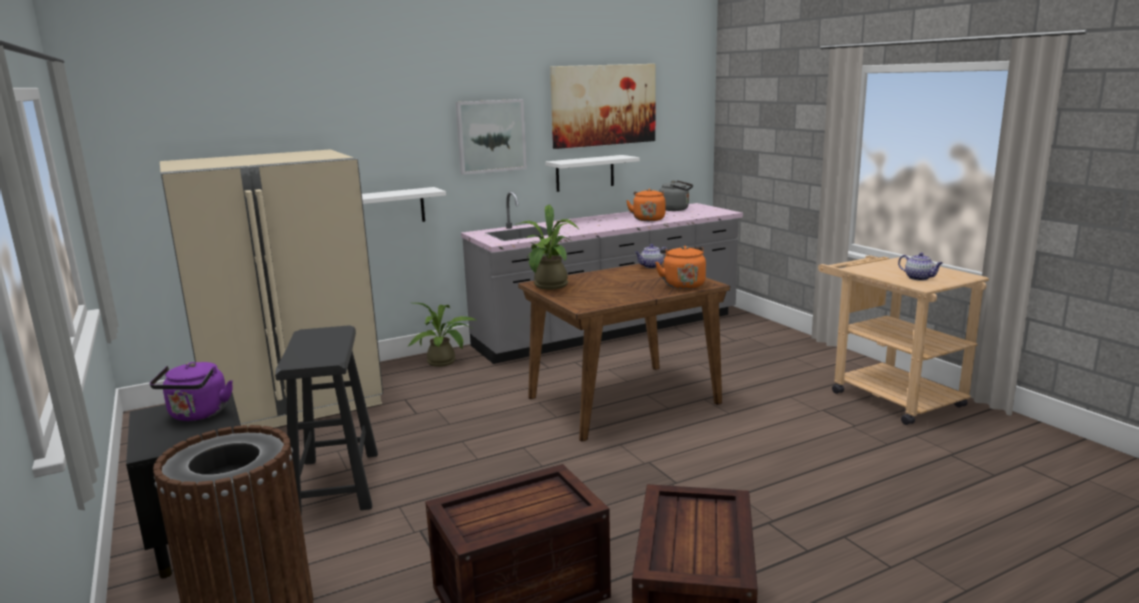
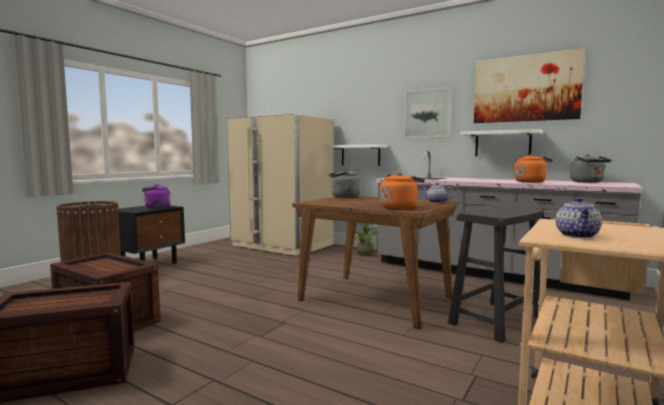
camera: 60 degrees right, 10 degrees down
(336, 484) = (207, 268): black stool -> black stool (496, 321)
(549, 287) = (343, 197): potted plant -> grey kettle

